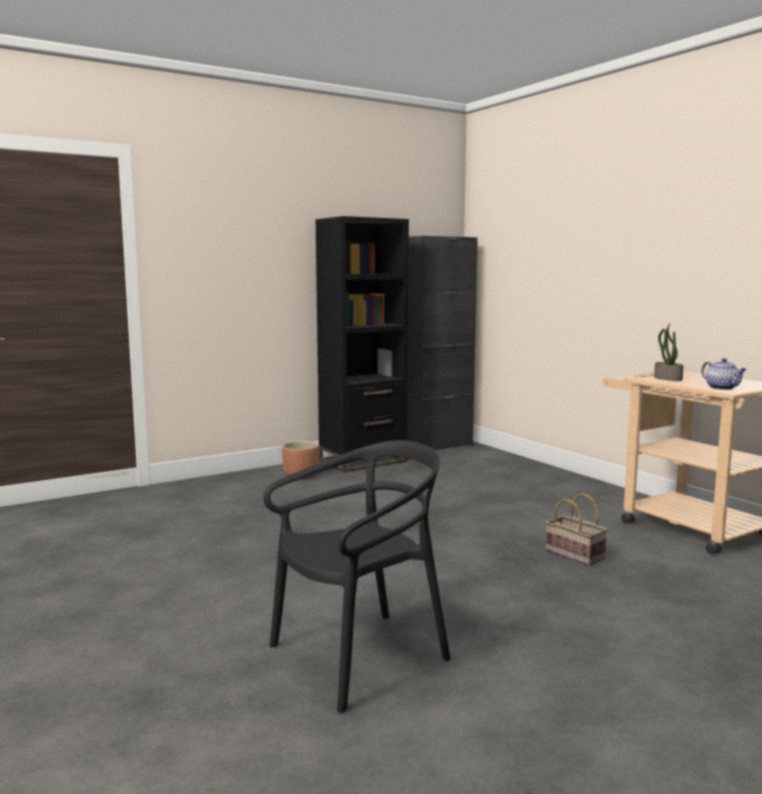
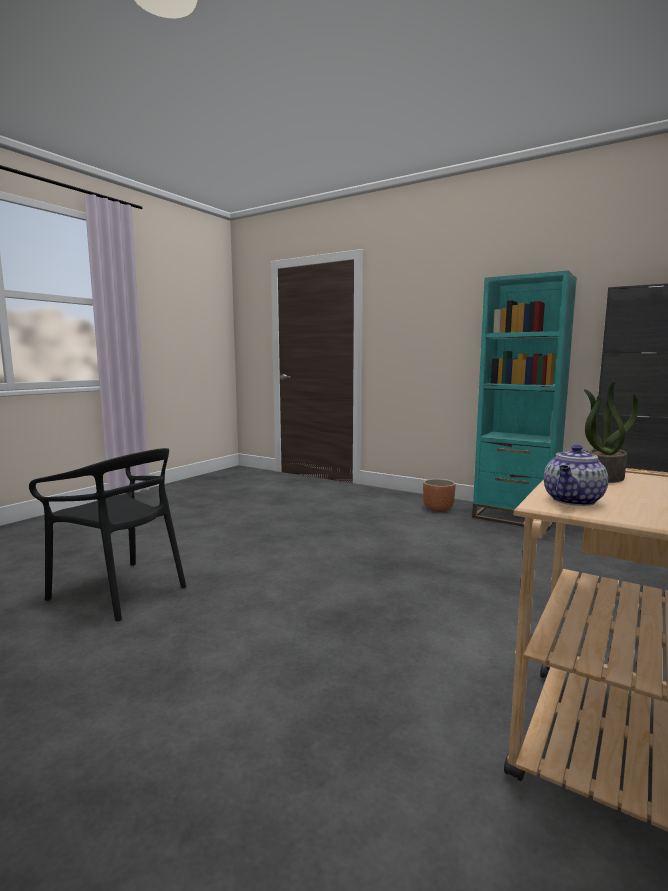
camera: 65 degrees right, 0 degrees up
(363, 461) = (515, 517): black bookcase -> turquoise bookcase
(576, 555) = (385, 652): basket -> none

